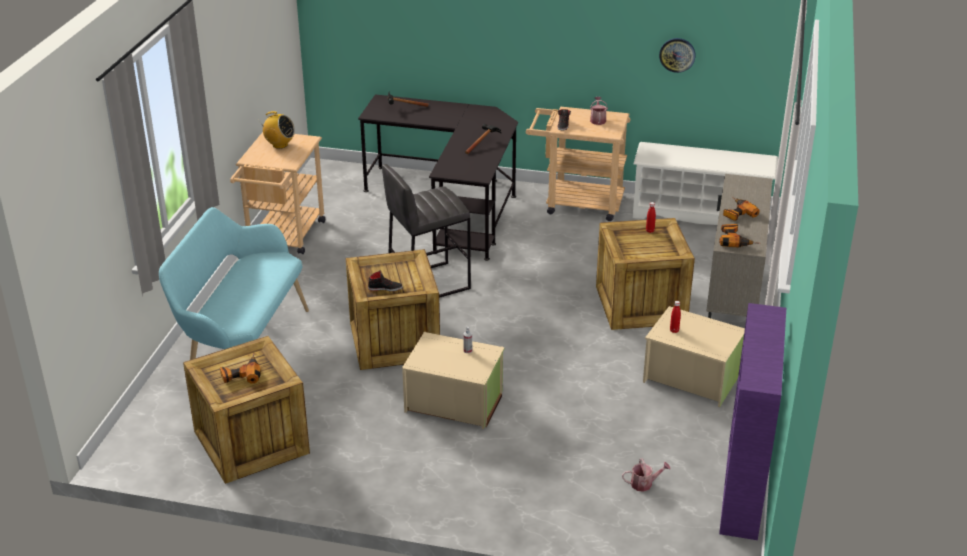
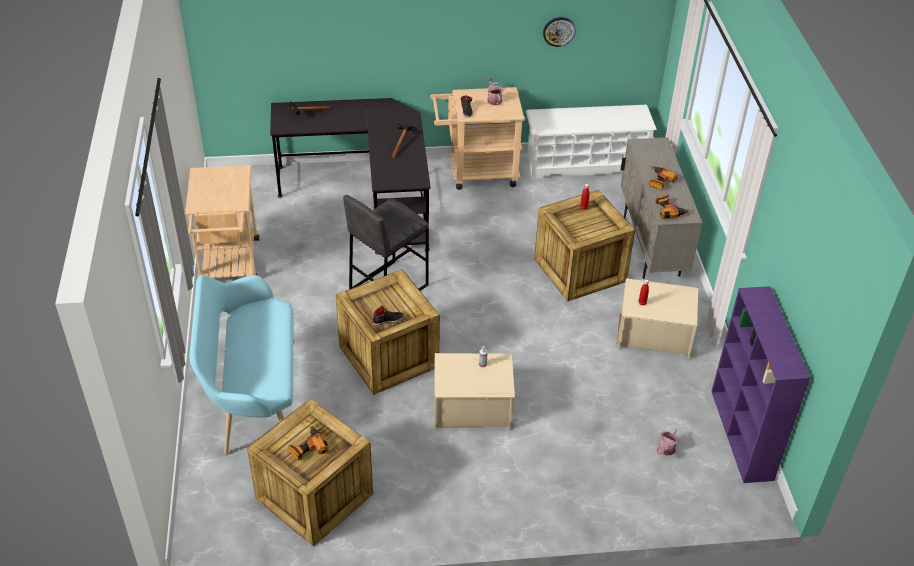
camera: 20 degrees left, 10 degrees up
(279, 145) = (216, 182): radio -> none
(644, 484) = (665, 450): watering can -> watering can turned 150 degrees clockwise

